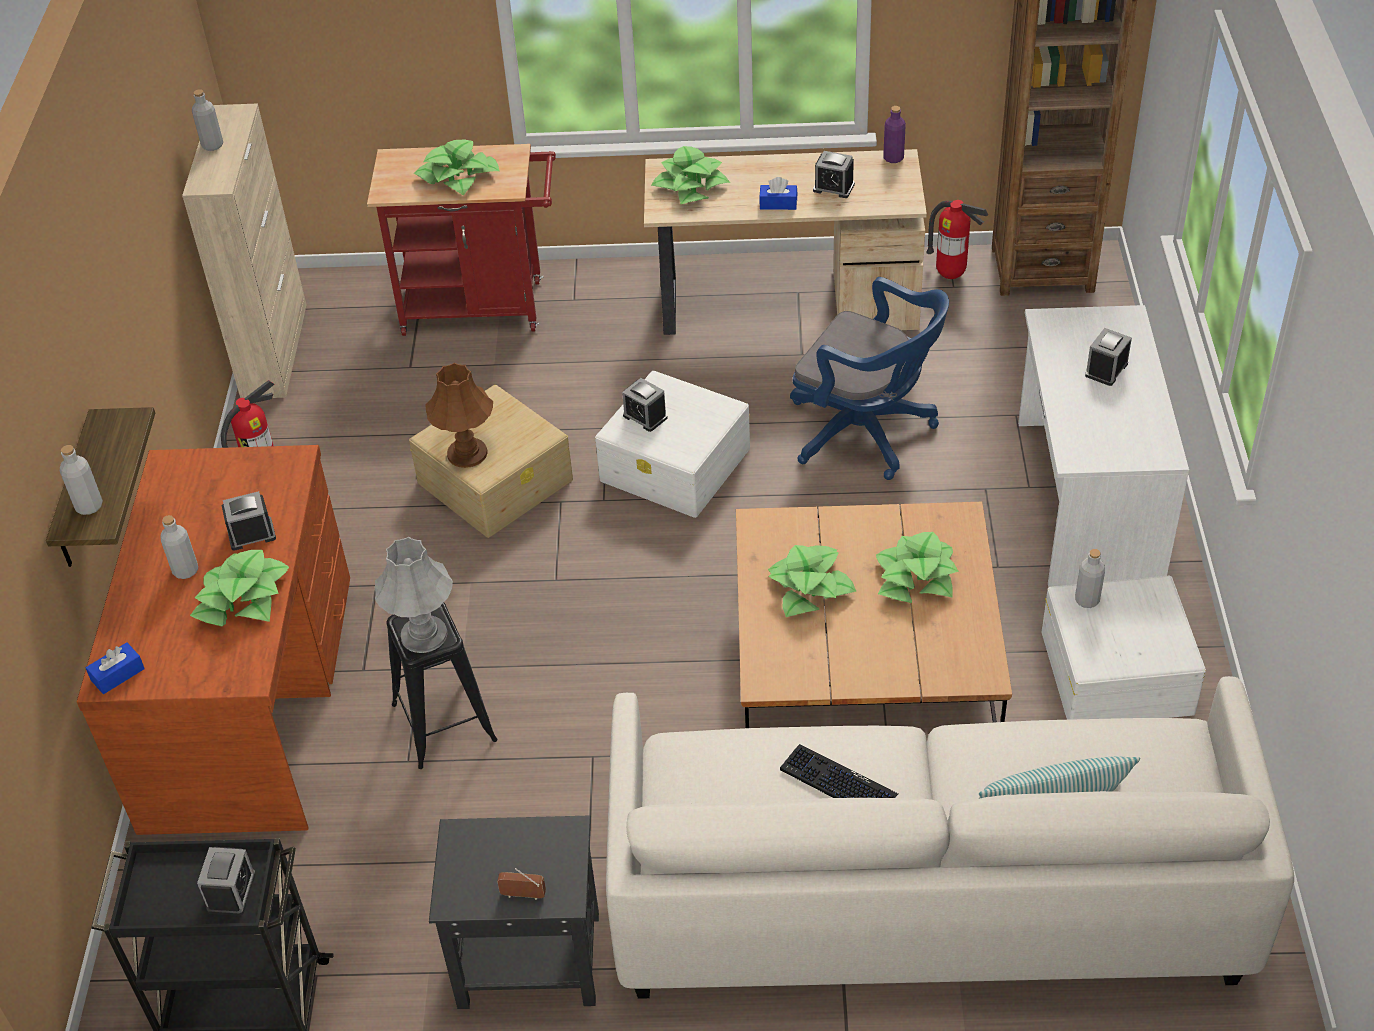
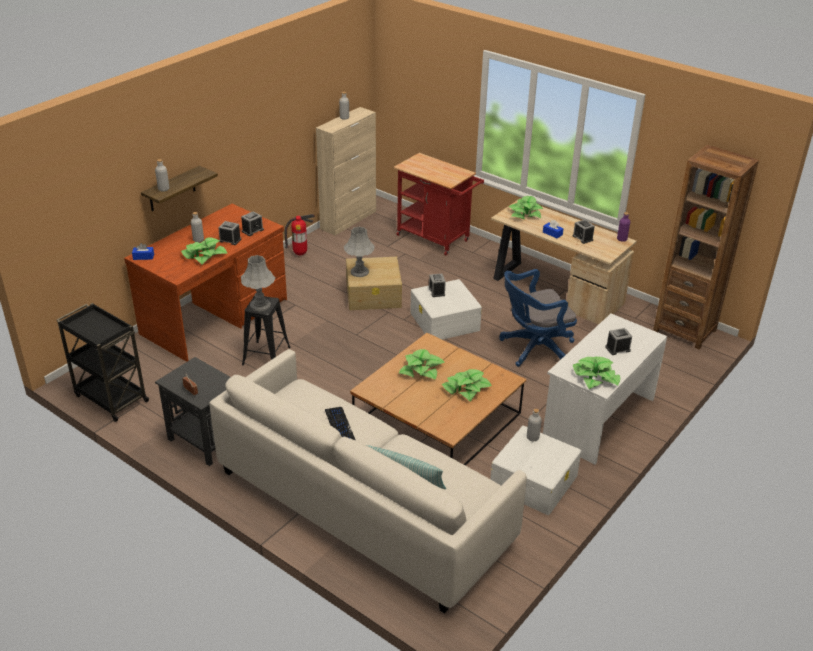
camera: 35 degrees right, 10 degrees down
(231, 892) = (104, 334): alarm clock -> alarm clock (252, 230)
(458, 177) = (435, 171): potted plant -> potted plant (595, 377)
(467, 453) = (359, 272): brown table lamp -> grey table lamp
(867, 433) = (533, 349): blue office chair -> blue office chair turned 90 degrees clockwise
(951, 275) = (639, 313): fire extinguisher -> none

